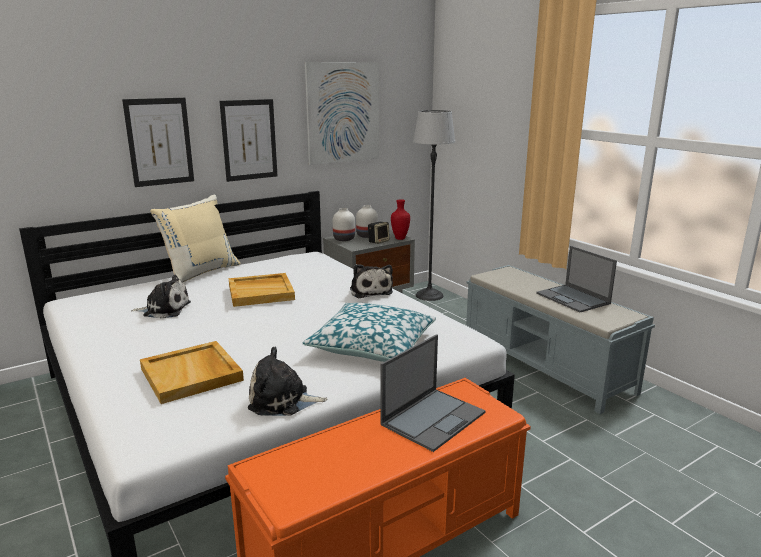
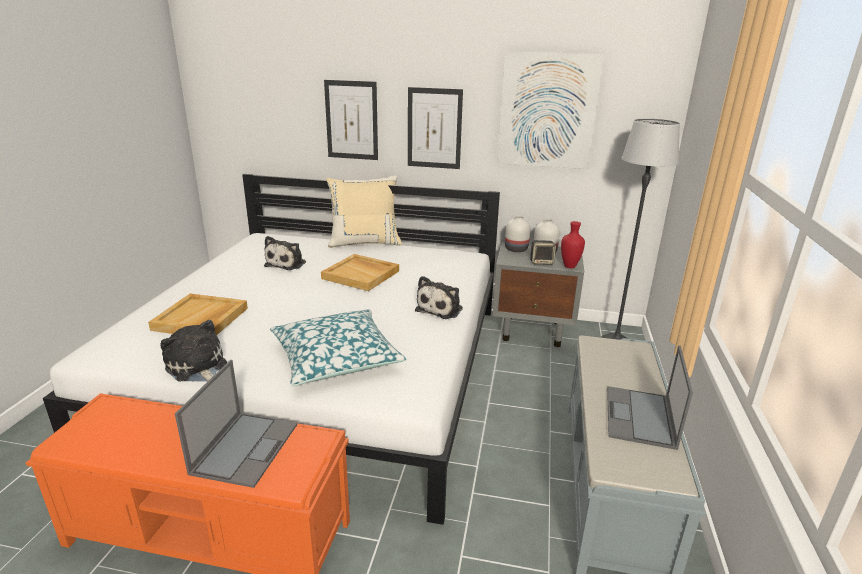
camera: 45 degrees right, 5 degrees up
(164, 309) = (287, 263): plush toy -> plush toy turned 60 degrees clockwise
(433, 418) = (245, 447): laptop -> laptop turned 75 degrees counterclockwise

